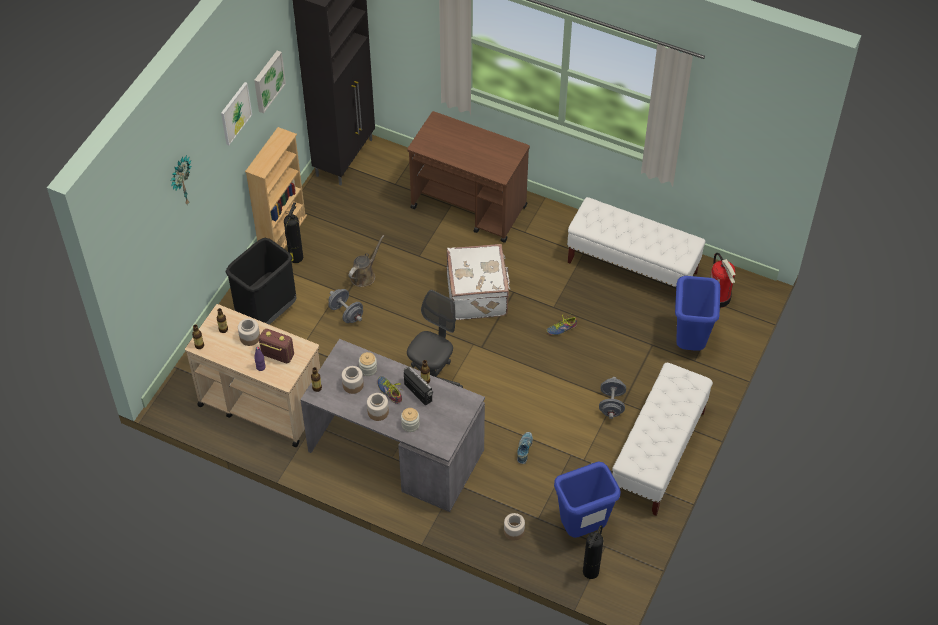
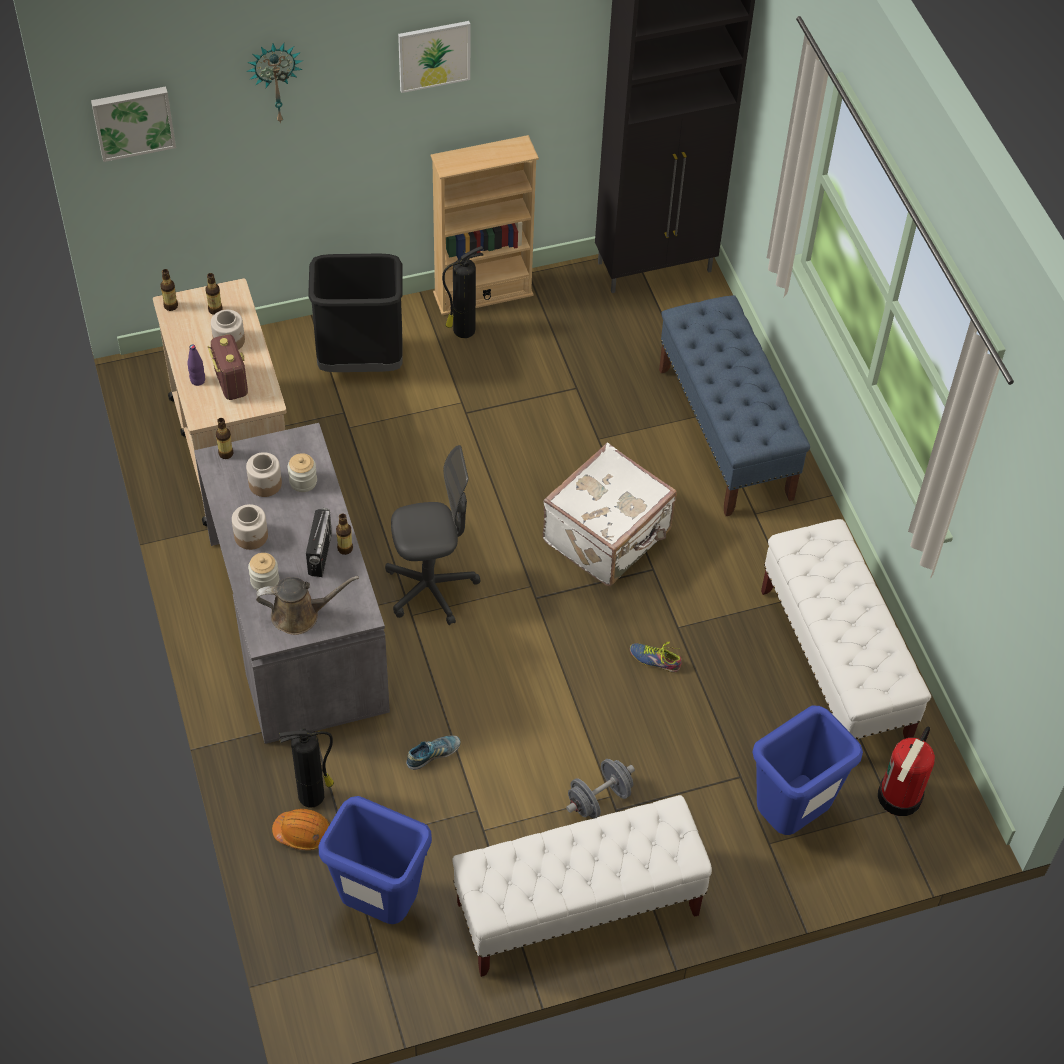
camera: 45 degrees right, 0 degrees up
(267, 81) = (526, 53): picture -> picture (133, 121)
(346, 313) = (439, 432): grey dumbbell -> none
(364, 275) = (511, 409): brown watering can -> brown watering can (300, 614)
(390, 390) = (294, 525): shoe -> none
(469, 208) = (725, 433): brown cart -> blue bench
(514, 531) = (302, 833): jar -> orange hard hat
(591, 571) = (326, 963): fire extinguisher -> fire extinguisher (313, 795)

